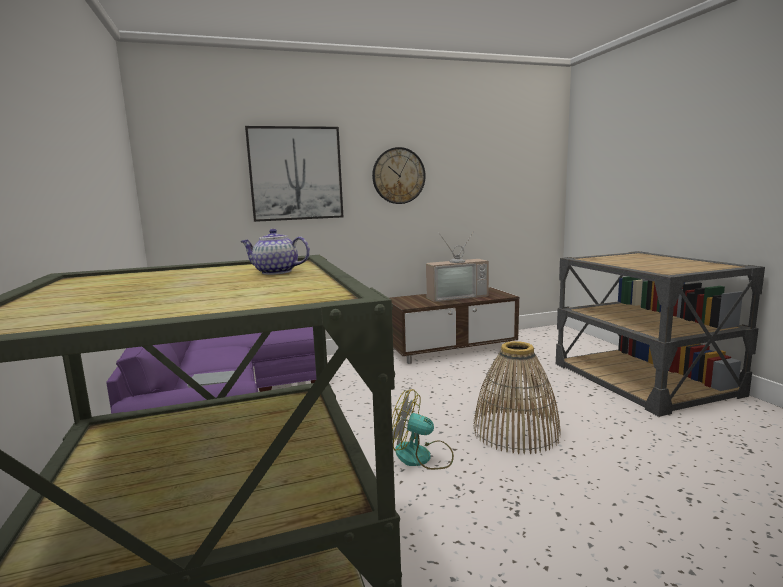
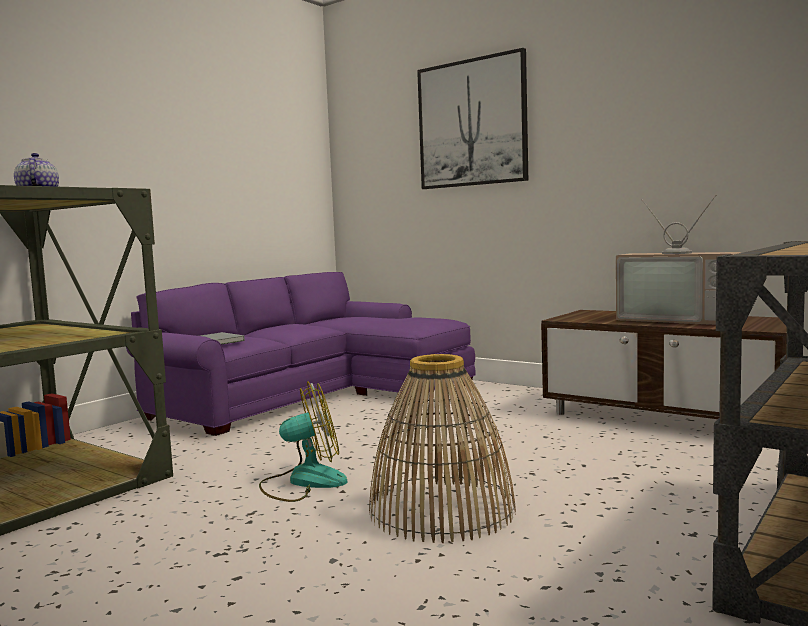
camera: 55 degrees right, 5 degrees down
(398, 176) = (616, 109): wall clock -> none
(421, 456) = (303, 482): fan -> fan turned 90 degrees clockwise

